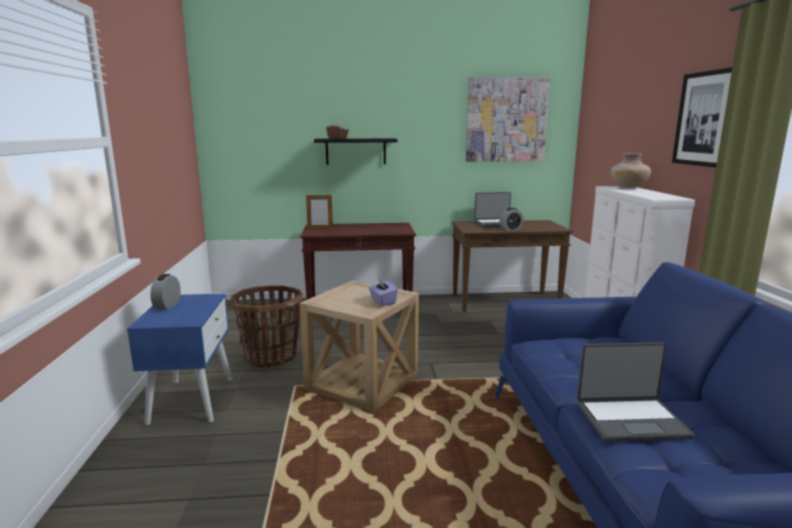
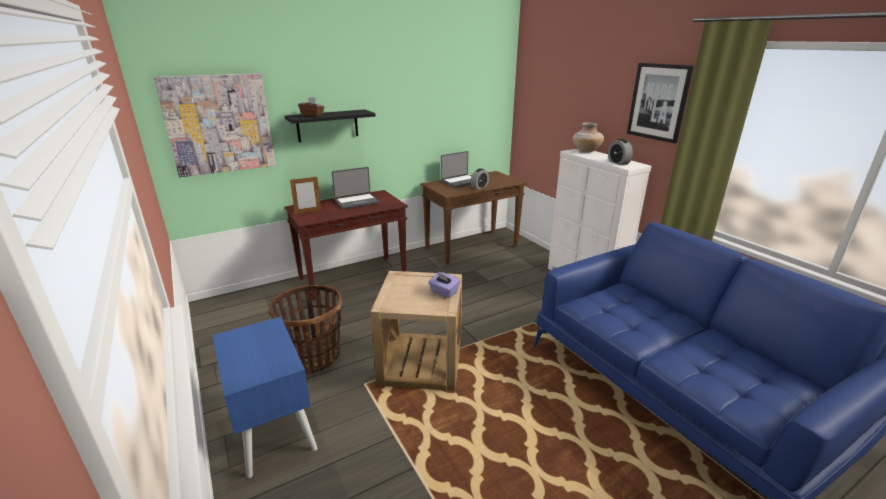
camera: 25 degrees left, 10 degrees up
(167, 305) = (234, 349): alarm clock -> alarm clock (618, 163)
(506, 120) = (460, 85): picture -> picture (219, 124)
(630, 420) = (695, 362): laptop -> laptop (357, 202)

